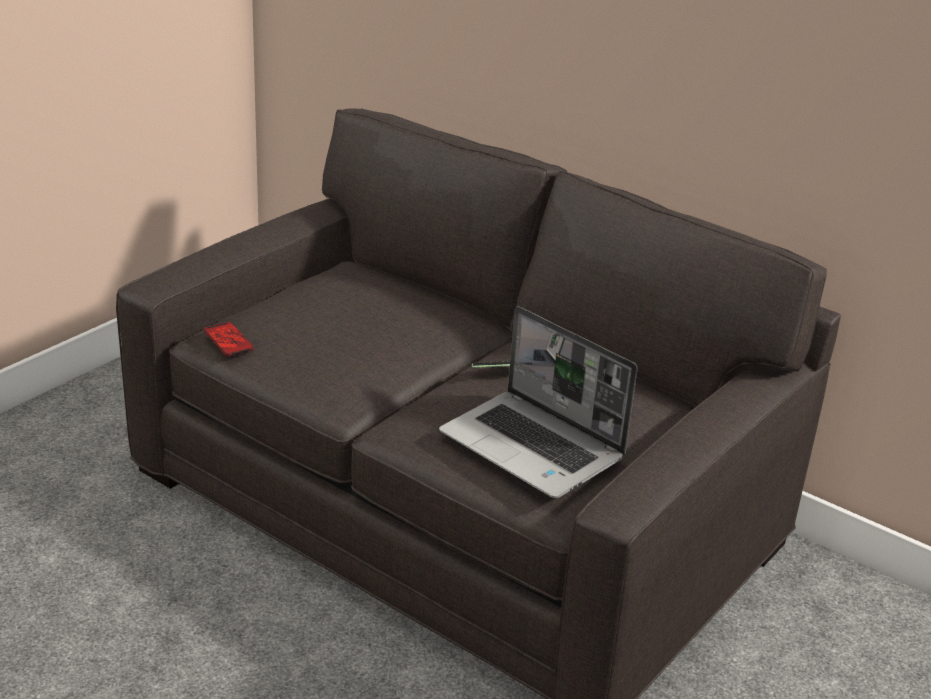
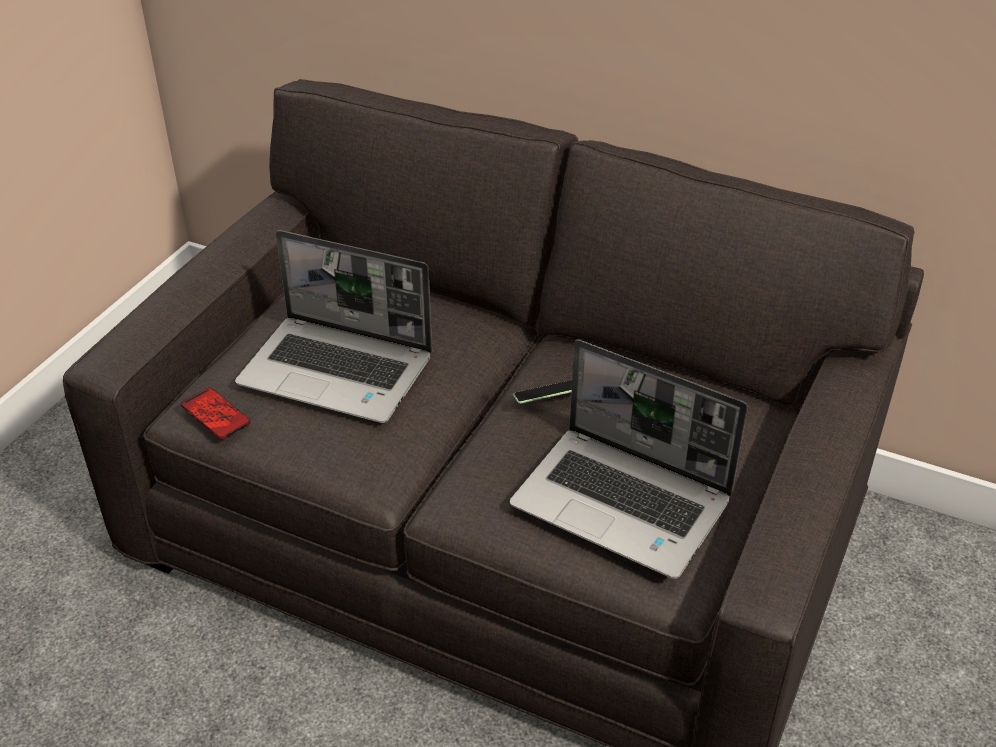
camera: 10 degrees left, 10 degrees up
(336, 327) = (339, 371): none -> laptop

